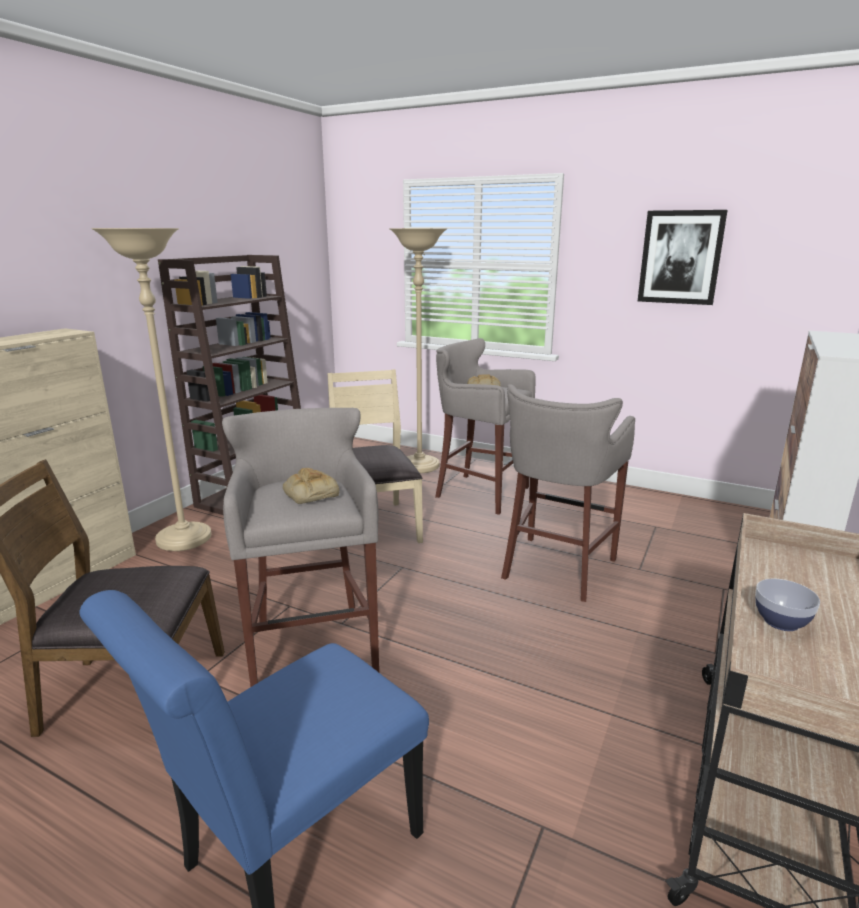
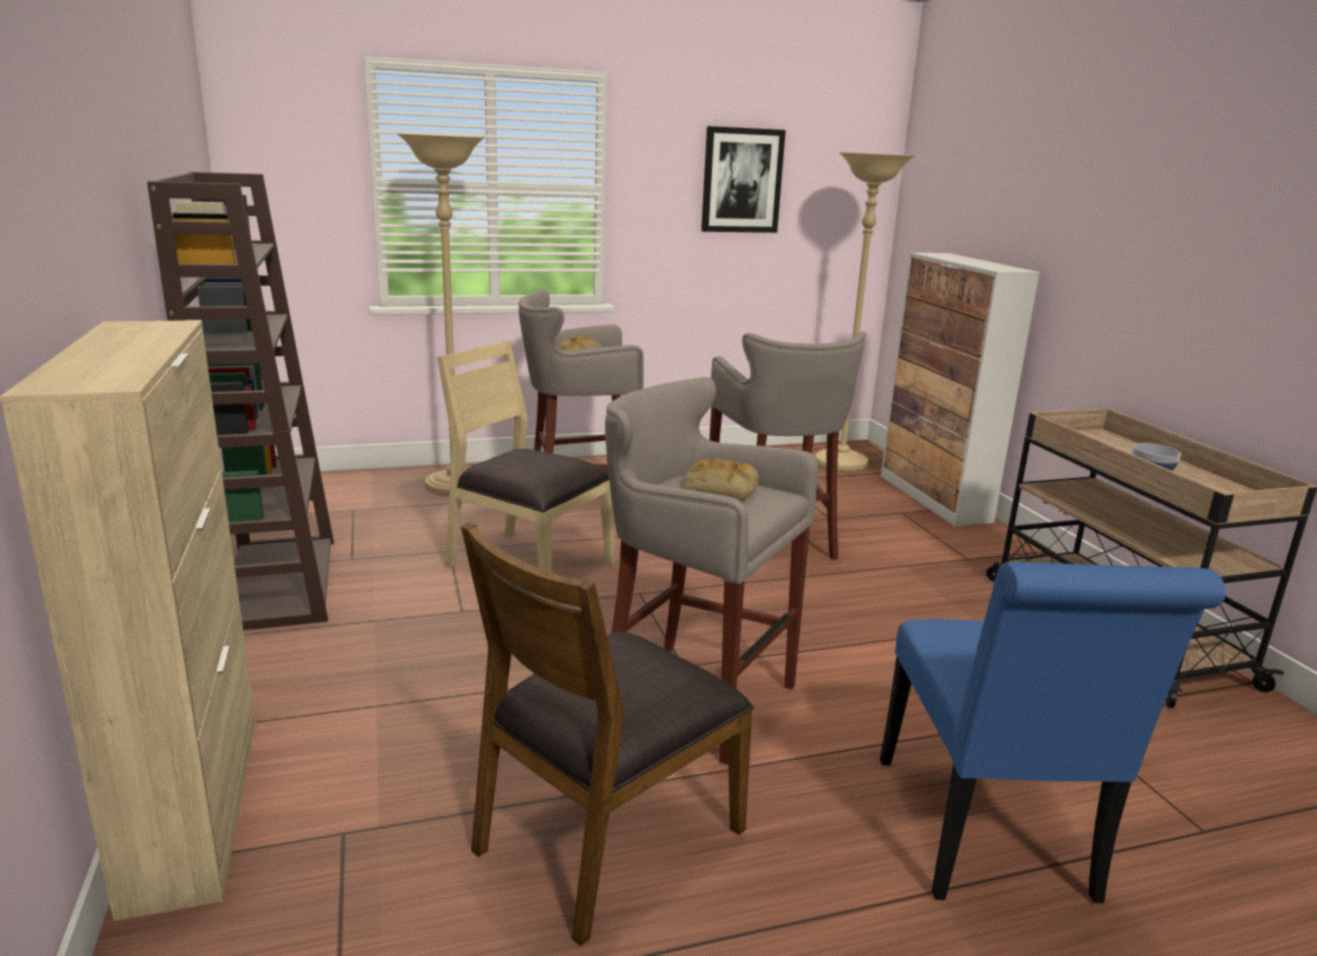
camera: 45 degrees left, 0 degrees up
(184, 540) = (296, 674): beige floor lamp -> beige floor lamp (841, 464)

